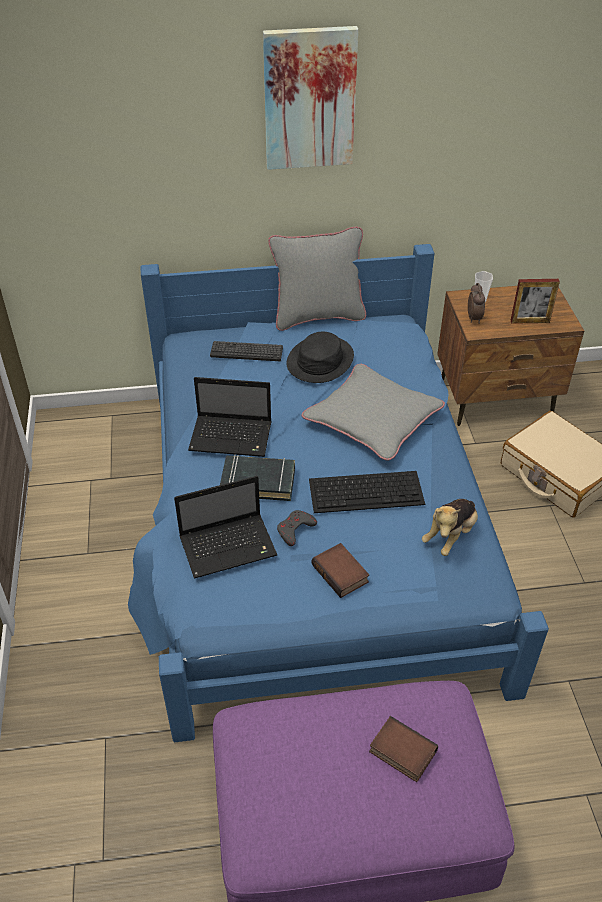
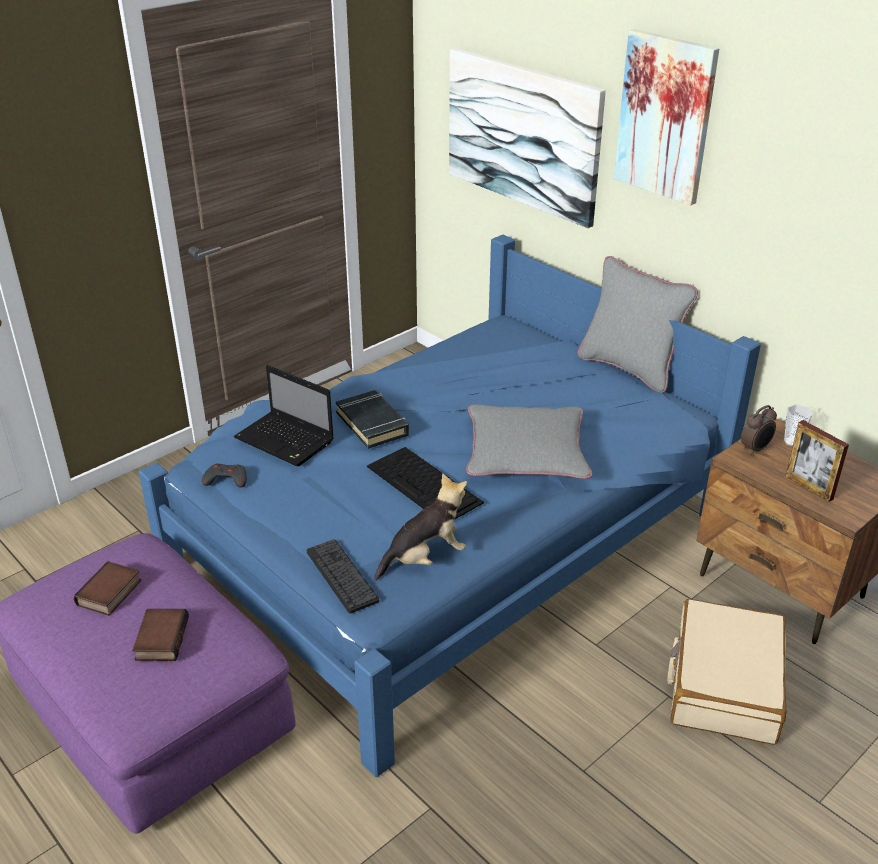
camera: 55 degrees right, 10 degrees down
(142, 165) = (523, 135): none -> picture
(232, 437) = (411, 390): laptop -> none
(246, 352) = (526, 353): keyboard -> keyboard (342, 576)
(295, 529) = (337, 465): grey game controller -> grey game controller (226, 479)
(320, 360) = (566, 392): black hat -> none
(342, 573) = (312, 510): book -> book (110, 594)
(450, 535) = (425, 558): plush toy -> plush toy turned 150 degrees clockwise

